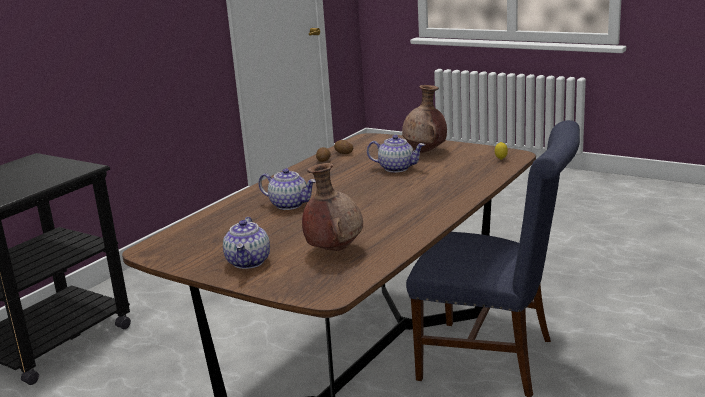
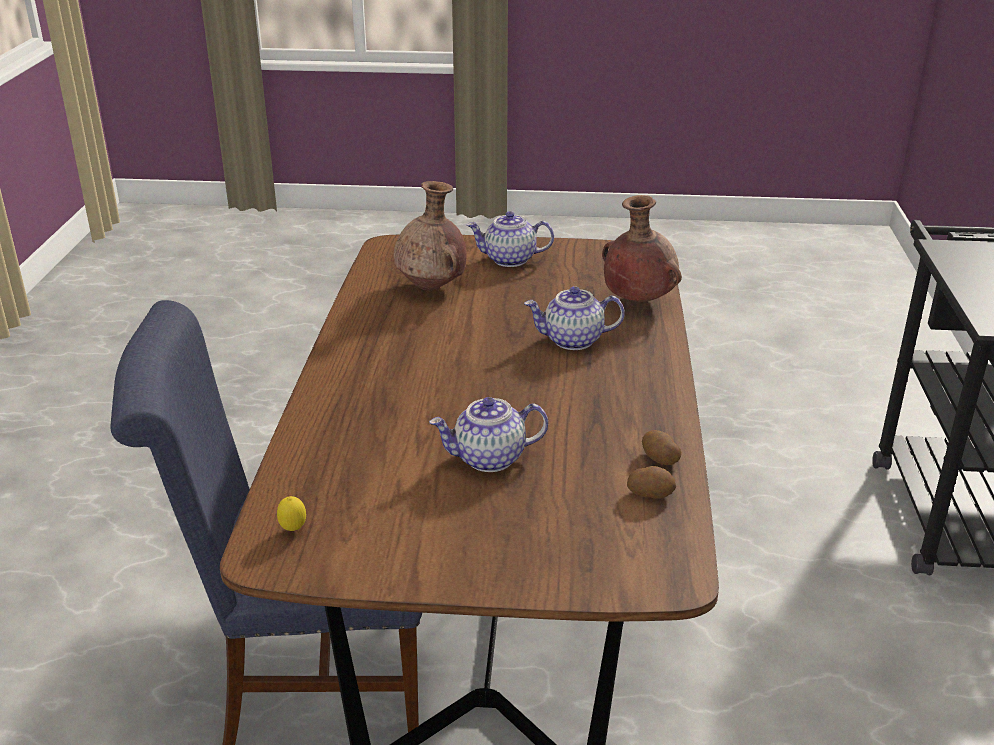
camera: 150 degrees right, 10 degrees up
(249, 262) = (509, 260): teapot -> teapot turned 60 degrees counterclockwise
(425, 151) = (476, 534): brown vase -> brown vase (637, 301)

